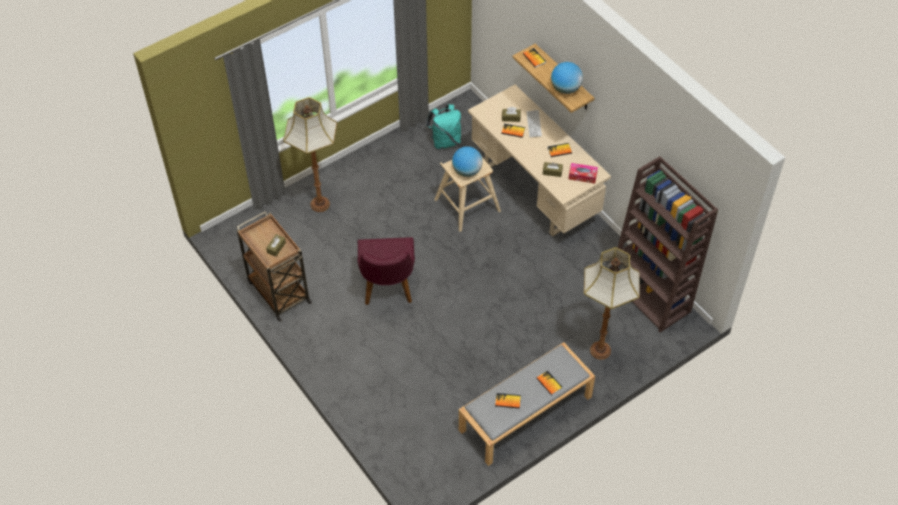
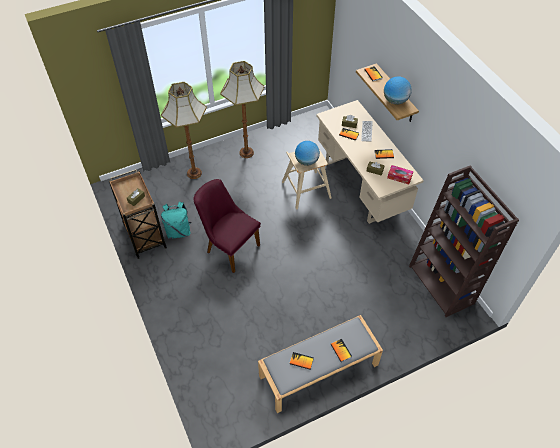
camera: 10 degrees right, 0 degrees up
(387, 290) = (229, 246): purple chair -> purple chair turned 120 degrees clockwise
(445, 141) = (299, 140): turquoise backpack -> turquoise backpack (178, 231)
(599, 350) = (392, 324): floor lamp -> floor lamp (246, 152)

